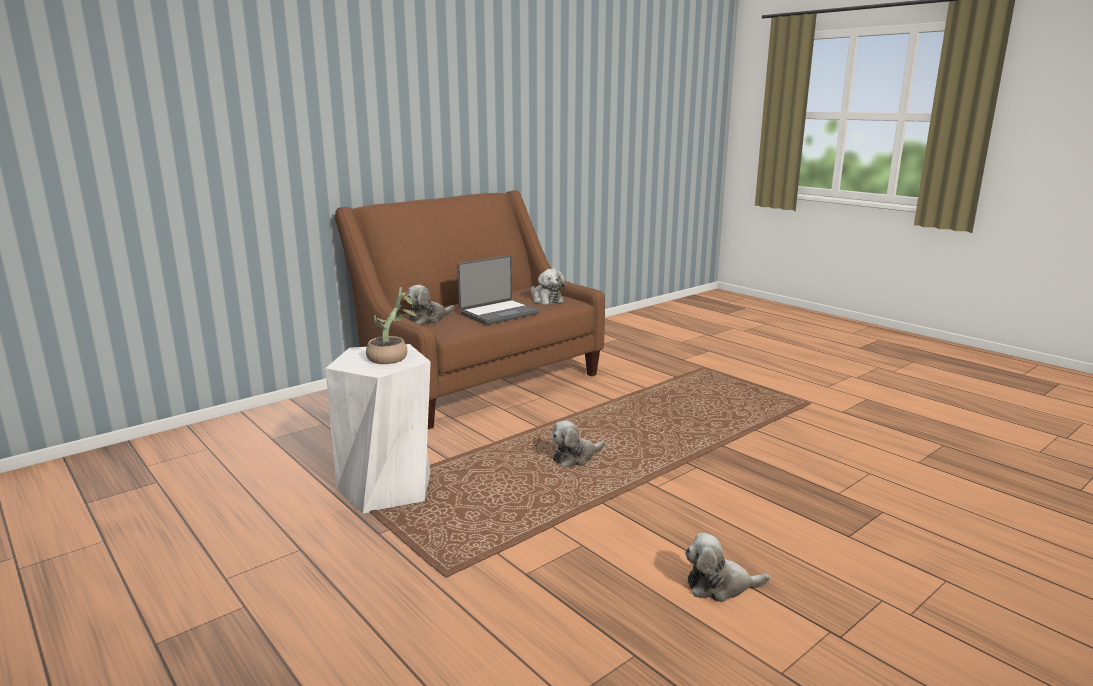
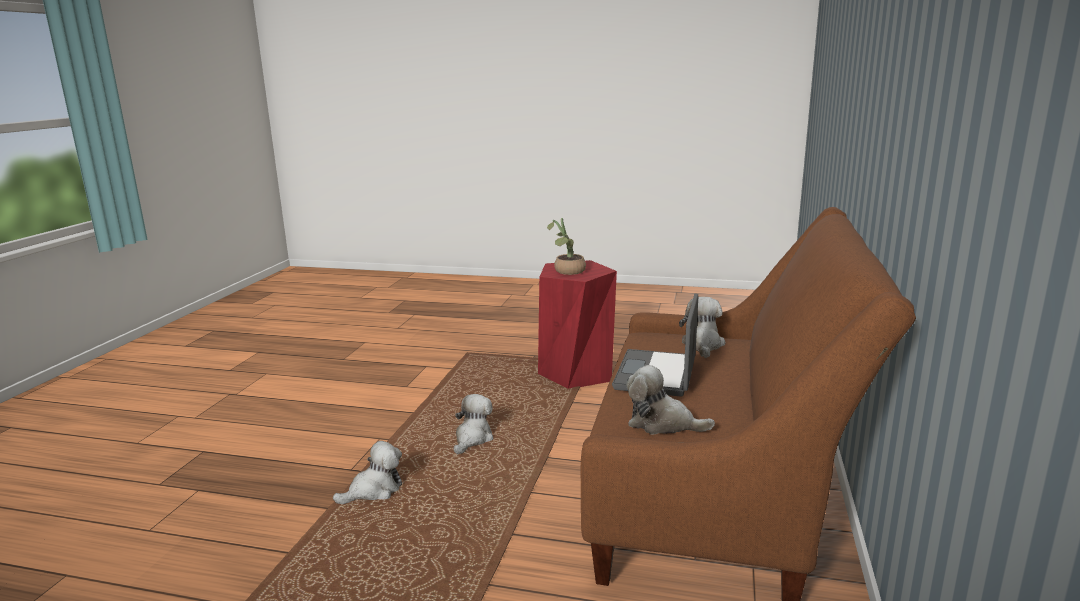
camera: 145 degrees right, 0 degrees up
(387, 487) = (576, 373): white stool -> red stool
(720, 586) = (305, 394): plush toy -> plush toy (374, 490)

